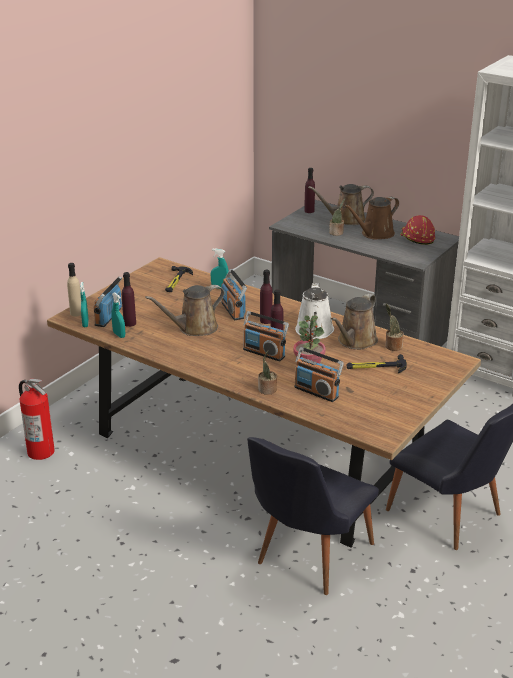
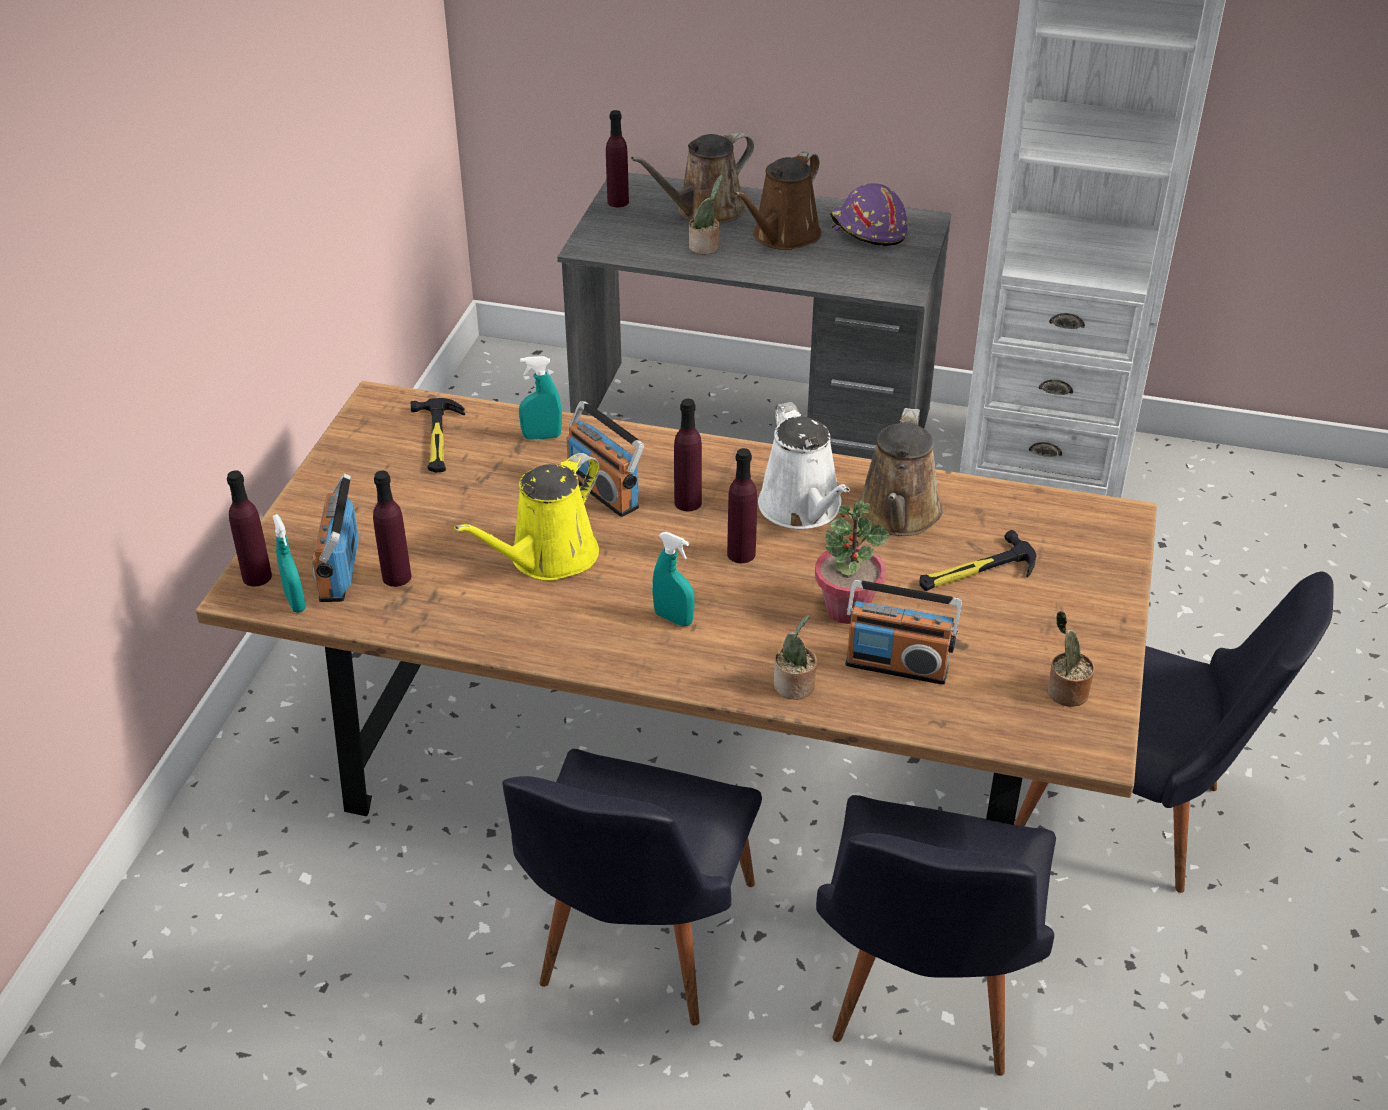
camera: 20 degrees left, 10 degrees up
(41, 451) = (234, 891): fire extinguisher -> none
(76, 313) = (257, 576): beige bottle -> purple bottle
(119, 335) = (390, 614): turquoise spray bottle -> turquoise spray bottle (673, 618)
(191, 510) = (635, 950): none -> black chair
(194, 328) = (547, 558): brown watering can -> yellow watering can
(264, 353) = (732, 589): radio -> none
(392, 346) = (975, 510): potted plant -> potted plant (1064, 692)
(416, 237) = (867, 230): red hard hat -> purple hard hat

